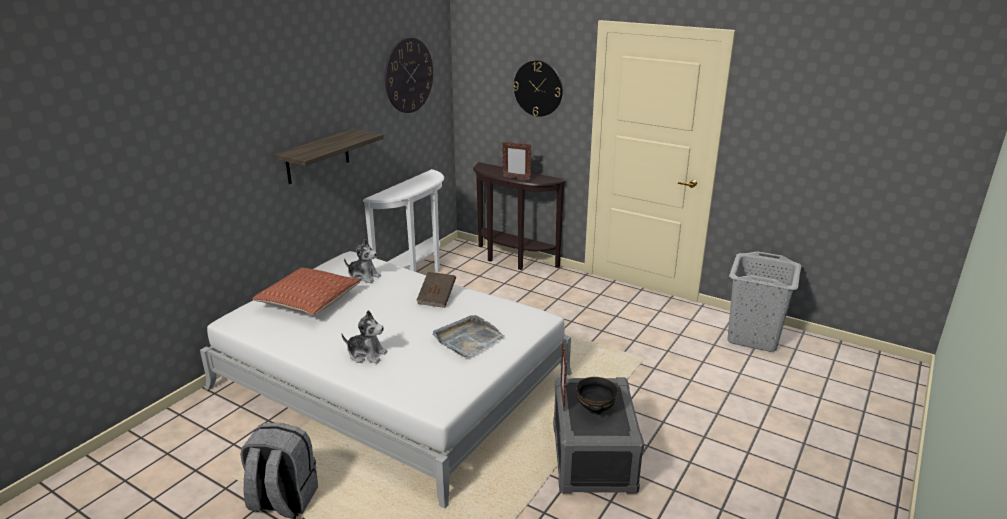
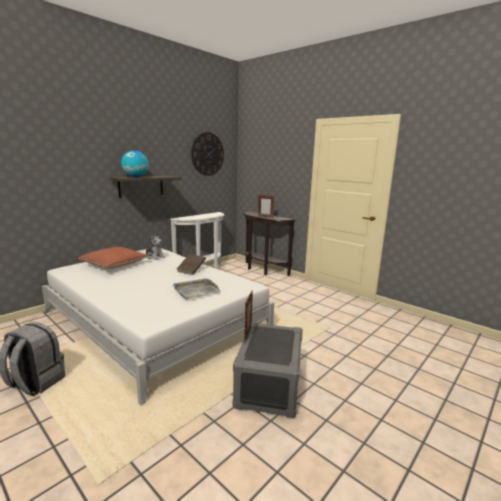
camera: 10 degrees right, 10 degrees down
(315, 147) = (135, 177): none -> globe
(366, 354) = (124, 292): plush toy -> none
(538, 88) = (281, 164): wall clock -> none
(595, 409) = (269, 345): black bowl -> none
(754, 337) = (412, 324): grey laundry basket -> none

